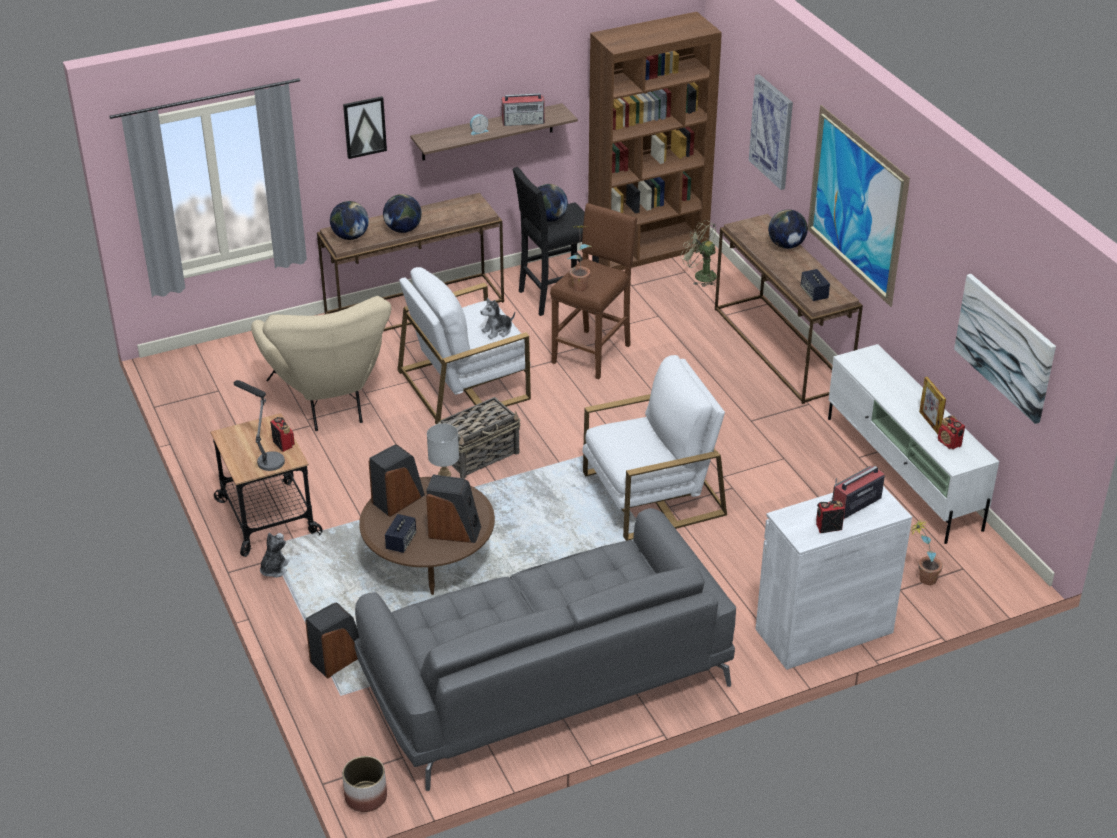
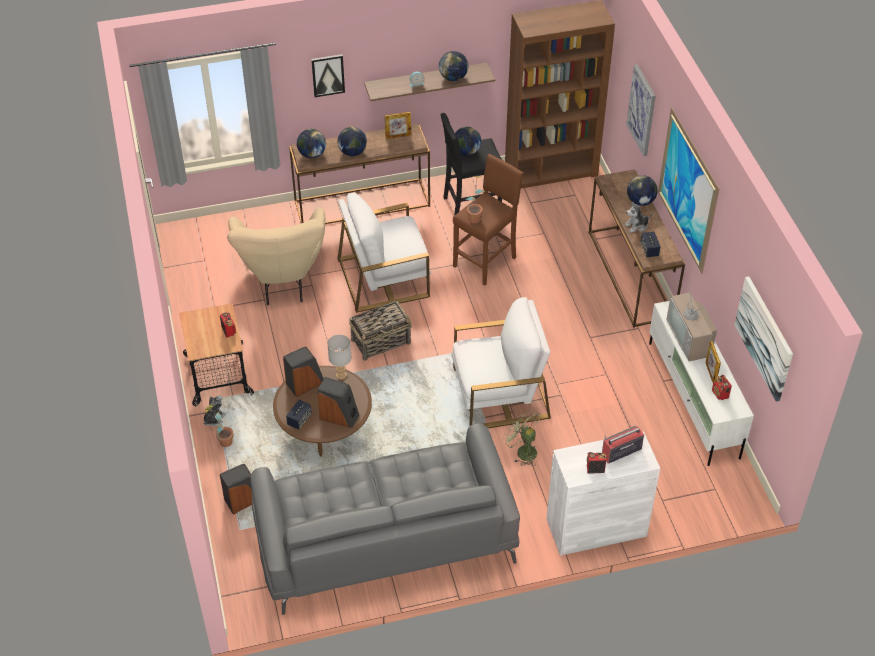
camera: 10 degrees right, 10 degrees up
(265, 458) = (213, 341): table lamp -> none
(365, 797) = (240, 613): planter -> none
(457, 208) = (398, 136): none -> picture frame
(497, 331) = (408, 246): plush toy -> plush toy (637, 226)
(524, 121) = (453, 78): radio -> globe
(700, 275) = (585, 199): green fan -> green fan (522, 451)
(891, 387) = (690, 338): none -> television
(922, 578) = (681, 493): potted plant -> potted plant (222, 441)

